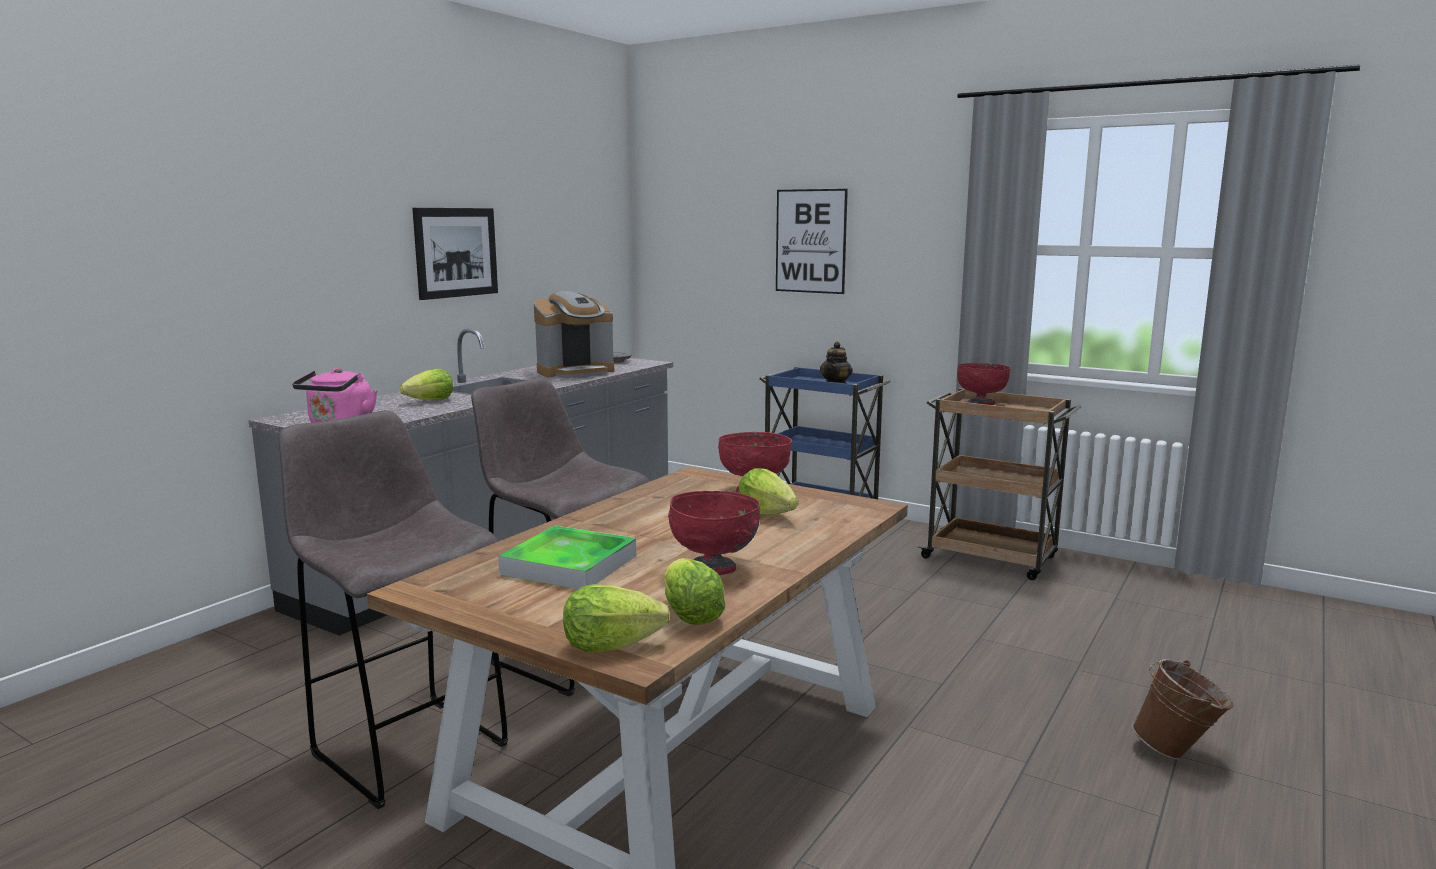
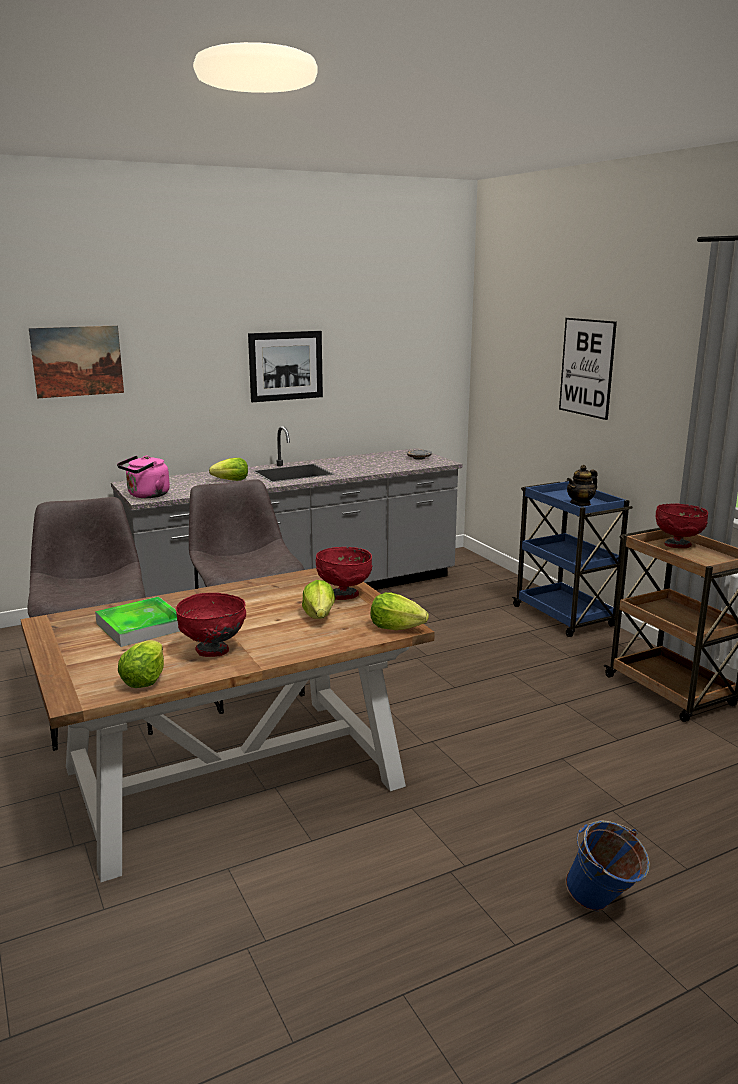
camera: 30 degrees right, 5 degrees up
(192, 238) = (77, 361): none -> picture
(576, 372) = (370, 466): coffee machine -> none
(610, 646) = (74, 687): lettuce -> lettuce (396, 628)
(1178, 752) = (603, 906): brown bucket -> blue bucket

